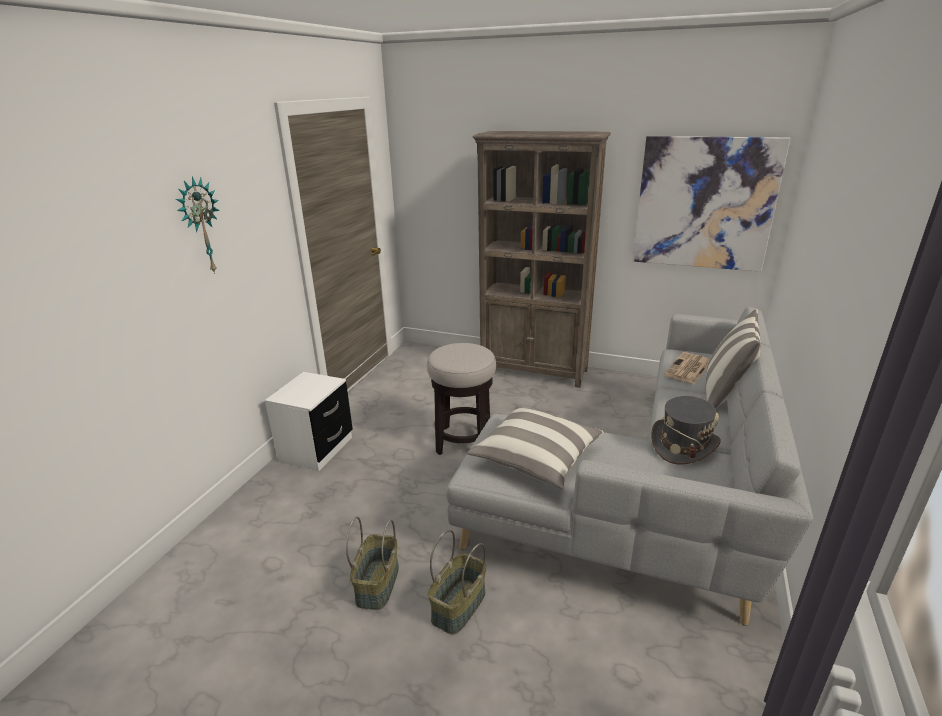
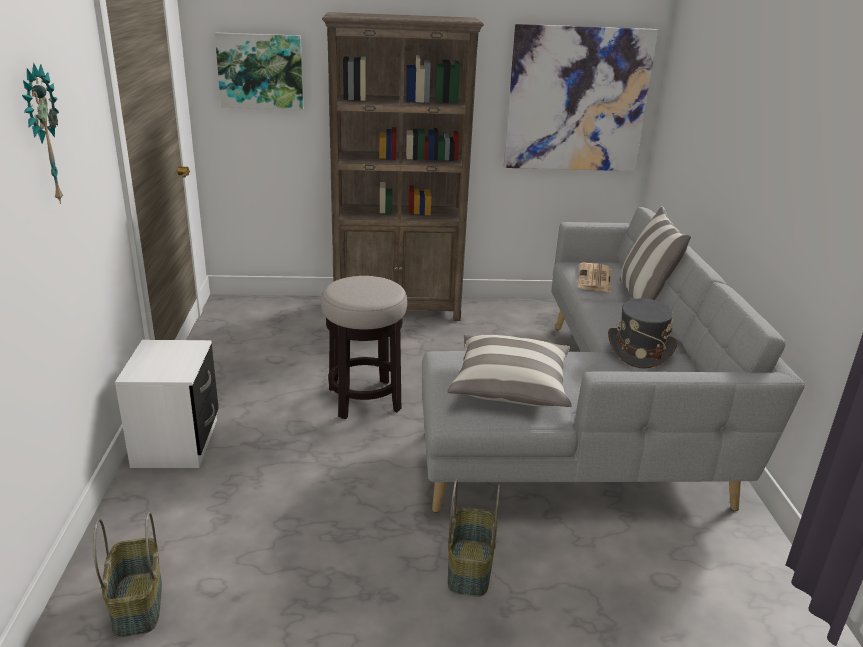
camera: 25 degrees left, 0 degrees up
(377, 583) = (362, 571): basket -> basket (136, 603)
(441, 177) = (260, 71): none -> picture

